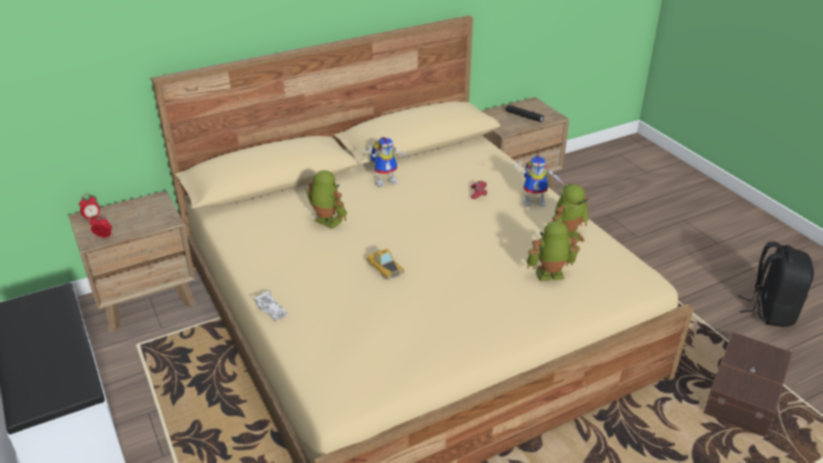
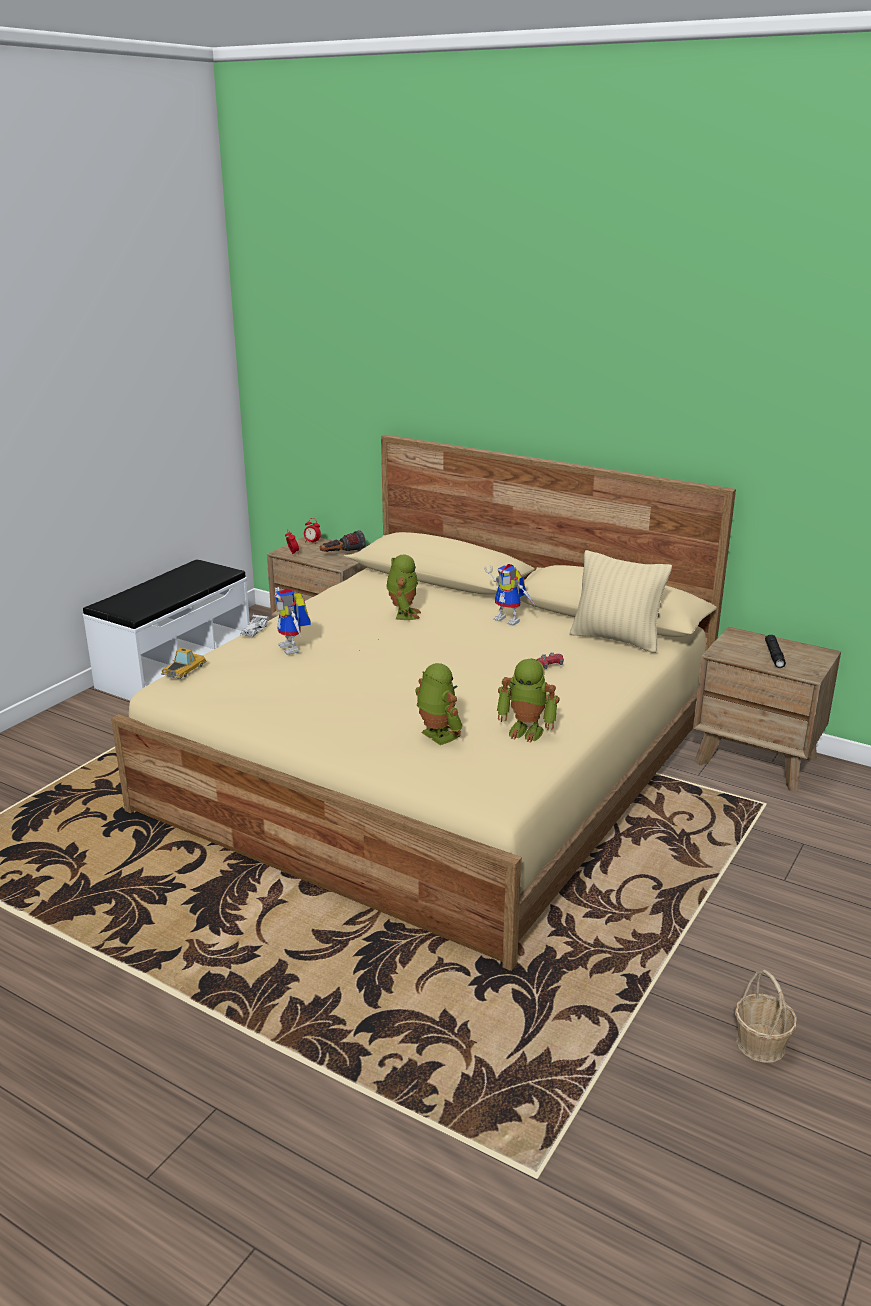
camera: 60 degrees right, 10 degrees down
(146, 212) = (342, 554): none -> flashlight
(385, 266) = (356, 652): toy car -> toy car (185, 669)
(460, 154) = (616, 639): none -> beige pillow
(536, 201) = (577, 699): toy robot -> toy robot (294, 648)
(745, 395) = (538, 1044): brown storage box -> none
(770, 311) = (761, 1043): black backpack -> basket

